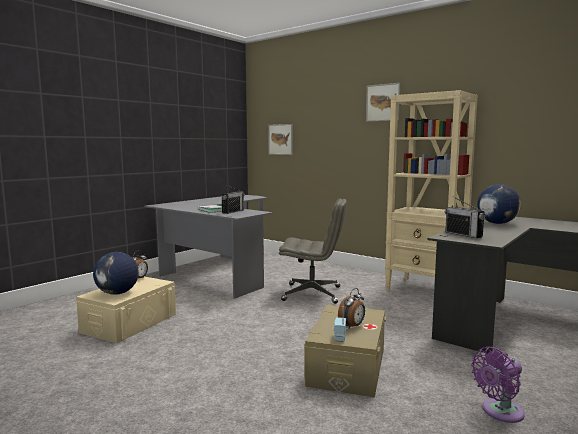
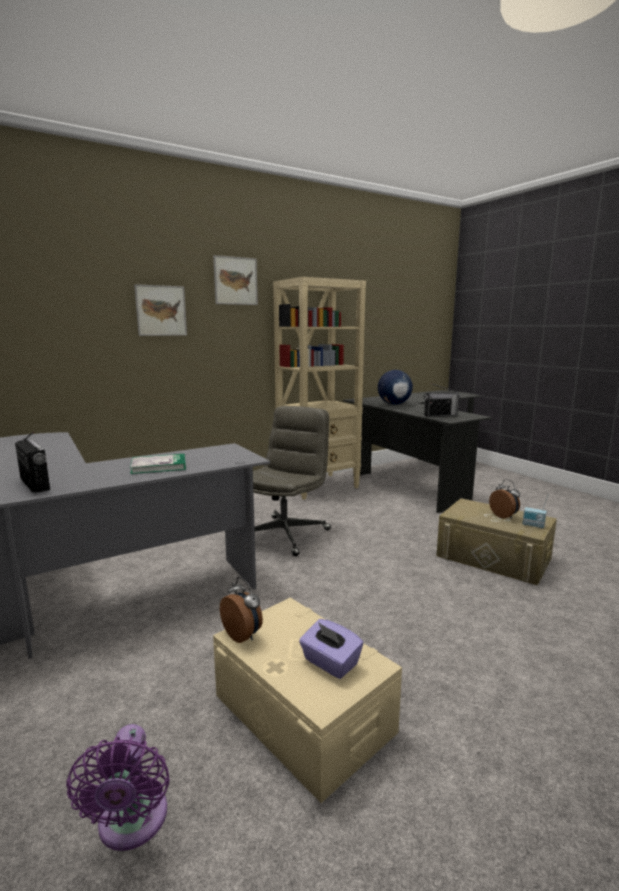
camera: 70 degrees left, 5 degrees up
(117, 293) = (330, 663): globe -> purple tissue box
(233, 211) = (199, 457): radio -> radio (35, 484)
(280, 139) = (53, 327): picture -> picture (161, 310)
(499, 412) = (562, 525): purple fan -> purple fan (131, 824)

